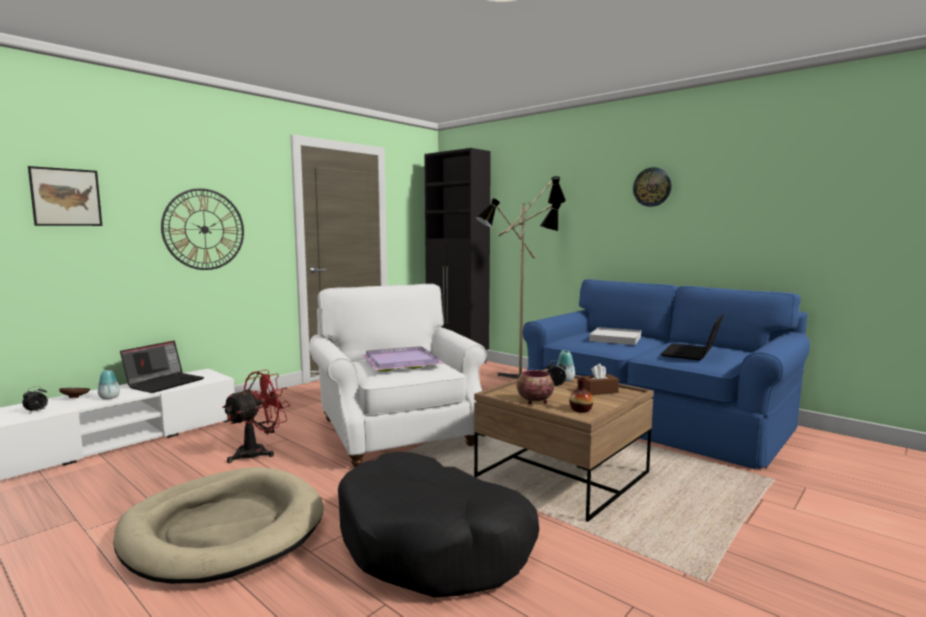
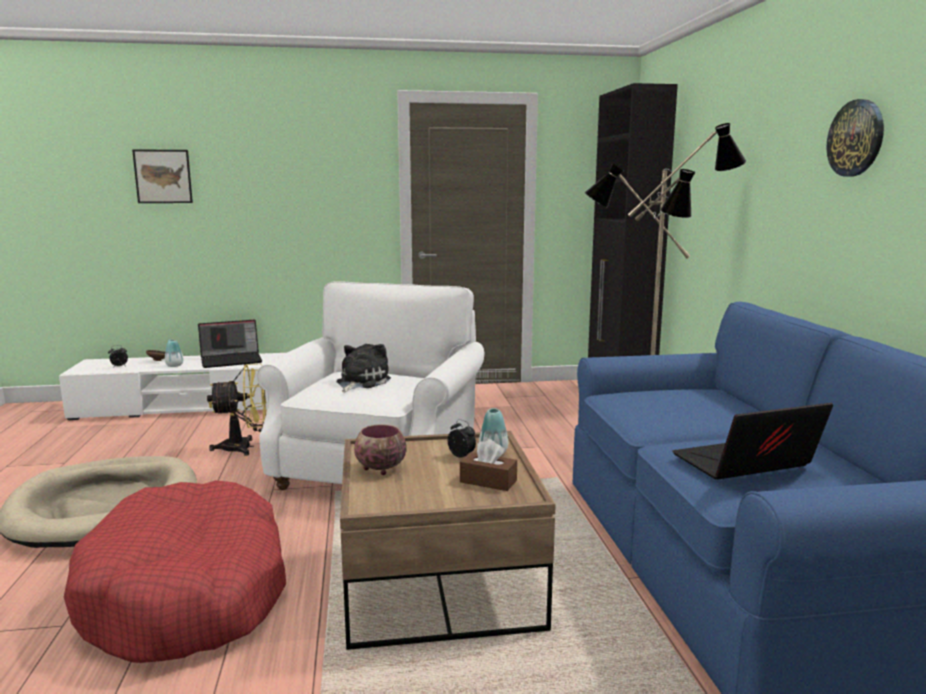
camera: 40 degrees right, 5 degrees up
(204, 229) = (291, 206): wall clock -> none
(258, 452) = (245, 447): red fan -> yellow fan
(400, 362) = (360, 382): purple tray -> plush toy
(433, 543) = (188, 593): black dog bed -> red dog bed
(580, 410) = (394, 497): vase -> none
(615, 339) = (696, 410): white tray -> none

